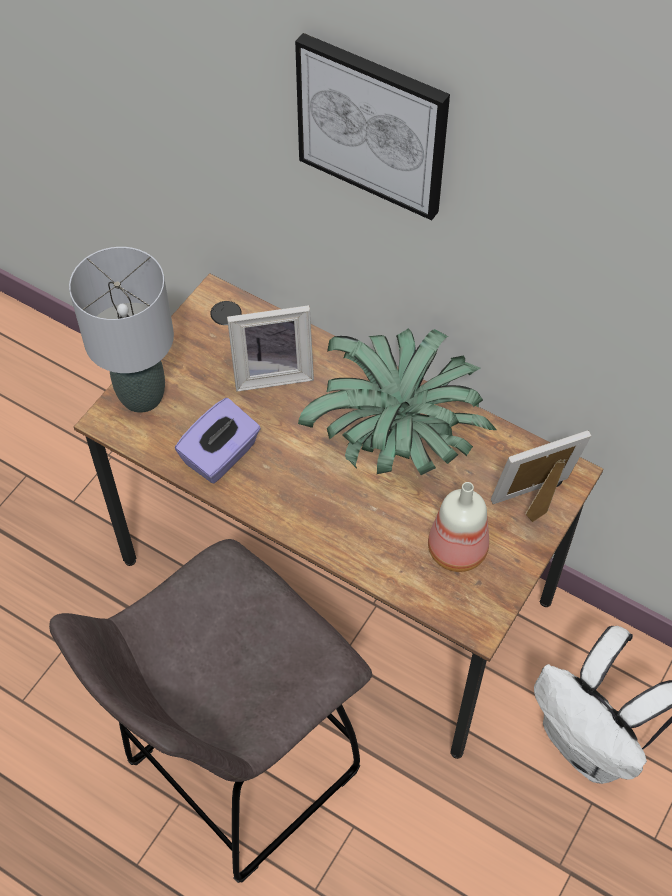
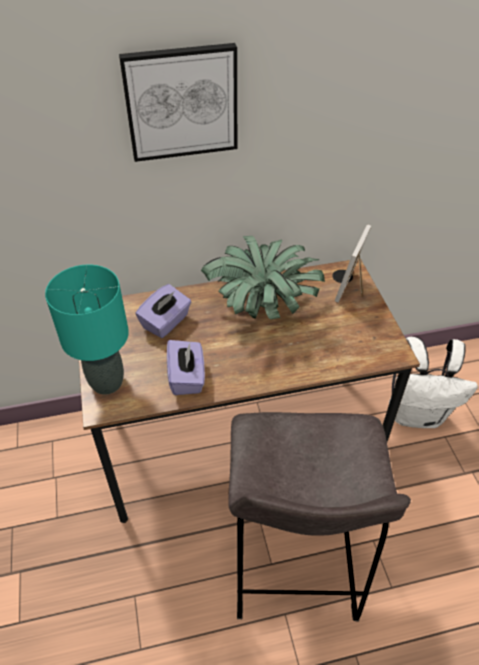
camera: 45 degrees left, 10 degrees down
(143, 396) = (107, 382): grey table lamp -> turquoise table lamp
(272, 372) = (166, 322): picture frame -> purple tissue box
(456, 548) = (347, 331): bottle -> none

